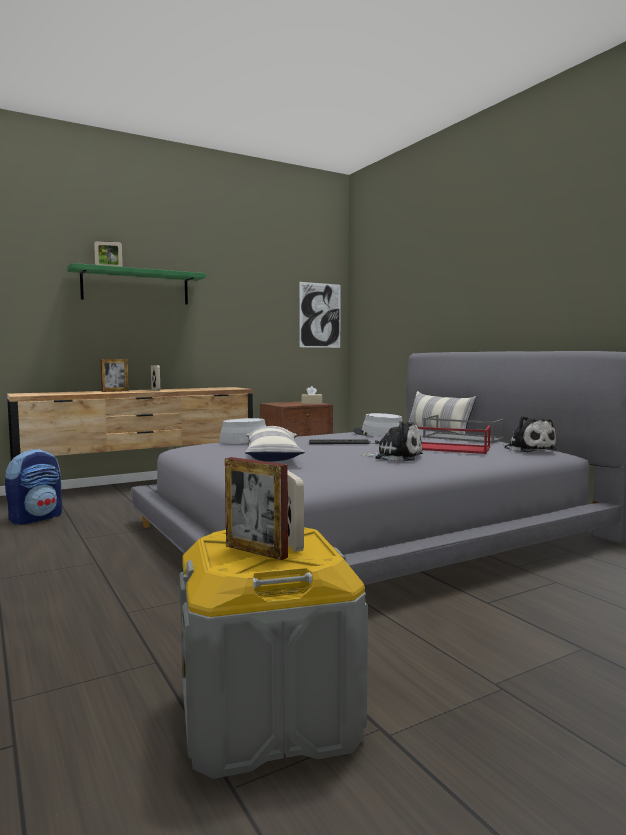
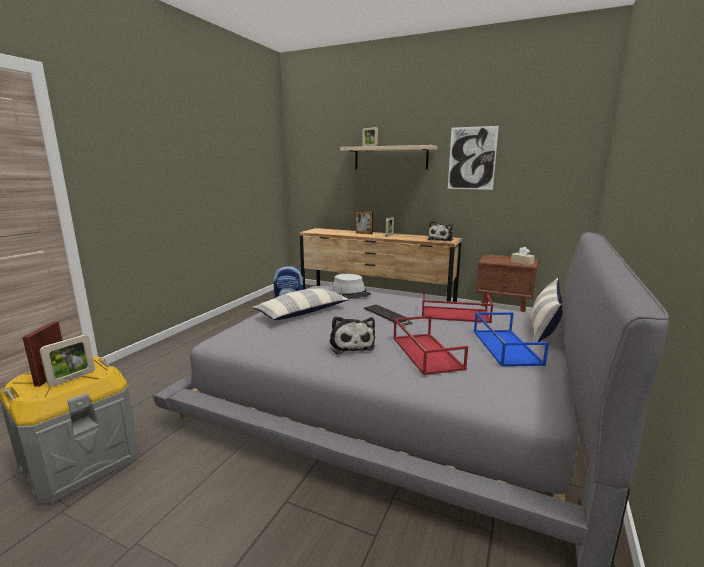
camera: 55 degrees right, 10 degrees up
(136, 287) = (390, 158): green shelf -> beige shelf
(320, 315) = (564, 174): picture -> picture (472, 158)
(378, 434) = (454, 315): grey hat -> red tray
(462, 438) = (505, 346): grey tray -> blue tray
(528, 449) = (504, 390): plush toy -> plush toy (441, 240)

